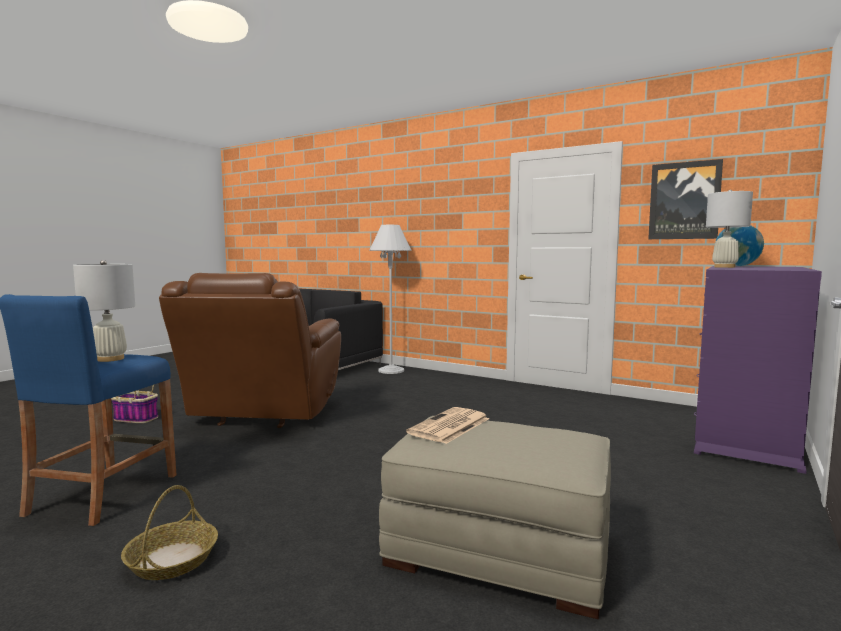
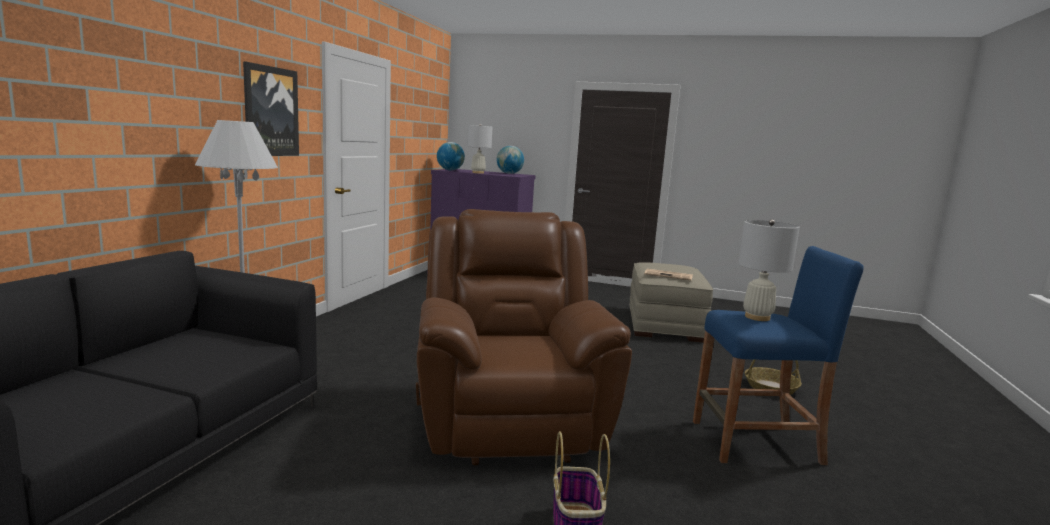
camera: 105 degrees left, 5 degrees up
(263, 416) = (509, 418): brown armchair -> brown armchair turned 90 degrees counterclockwise
(684, 201) = (414, 120): picture -> picture (271, 111)
(783, 269) = (509, 173): none -> globe

